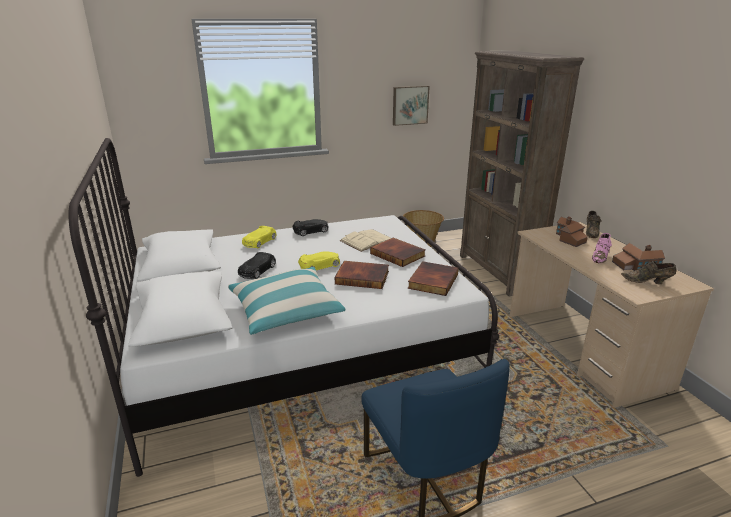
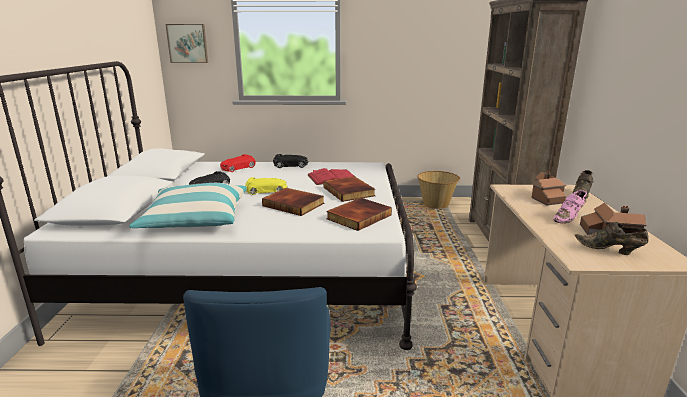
camera: 20 degrees right, 5 degrees down
(259, 242) = (237, 168): yellow toy car -> red toy car
(367, 240) = (332, 177): beige book -> red book
(410, 105) = (433, 62): picture -> picture (188, 43)

